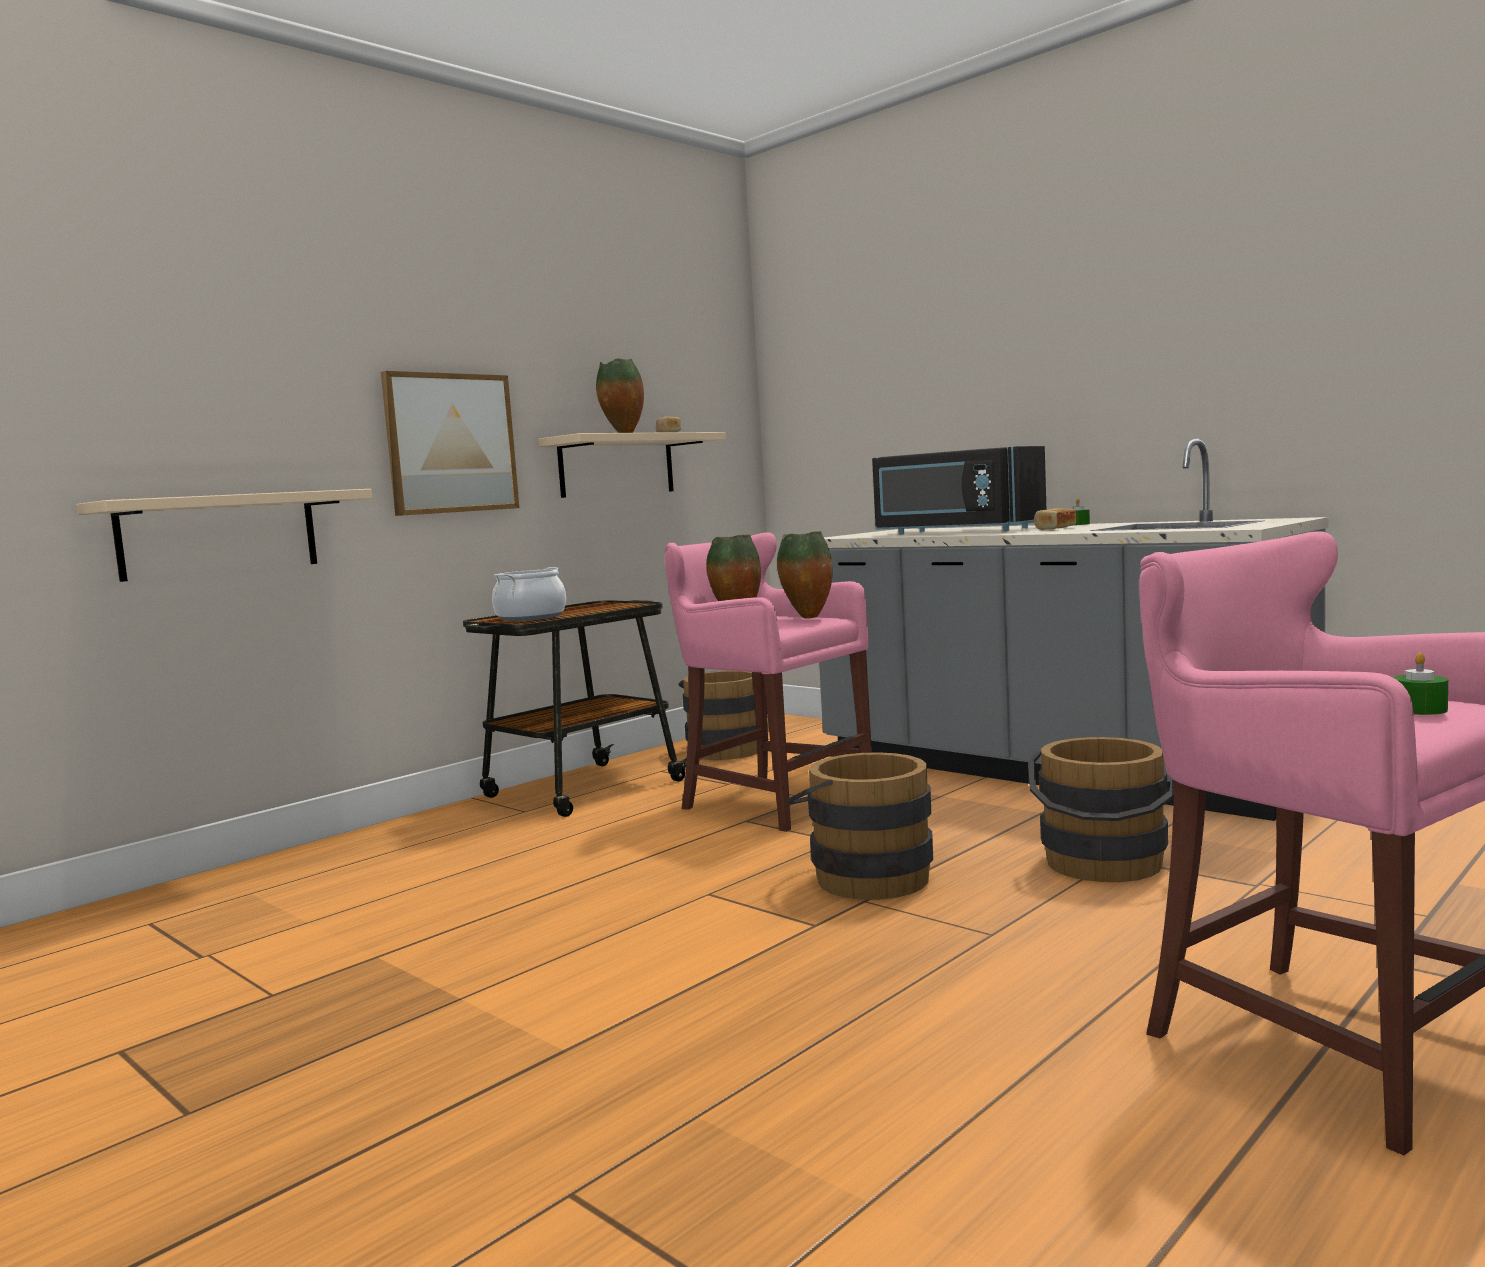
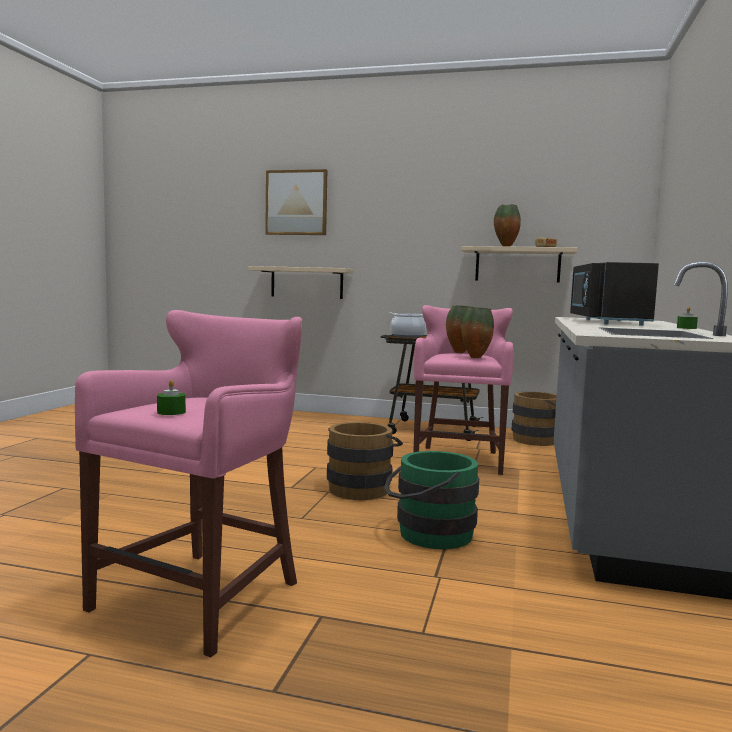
camera: 60 degrees right, 0 degrees up
(450, 443) = (413, 249): picture -> picture (296, 203)
(1054, 529) = (620, 326): bread -> none
(1104, 867) = (428, 534): brown bucket -> green bucket

